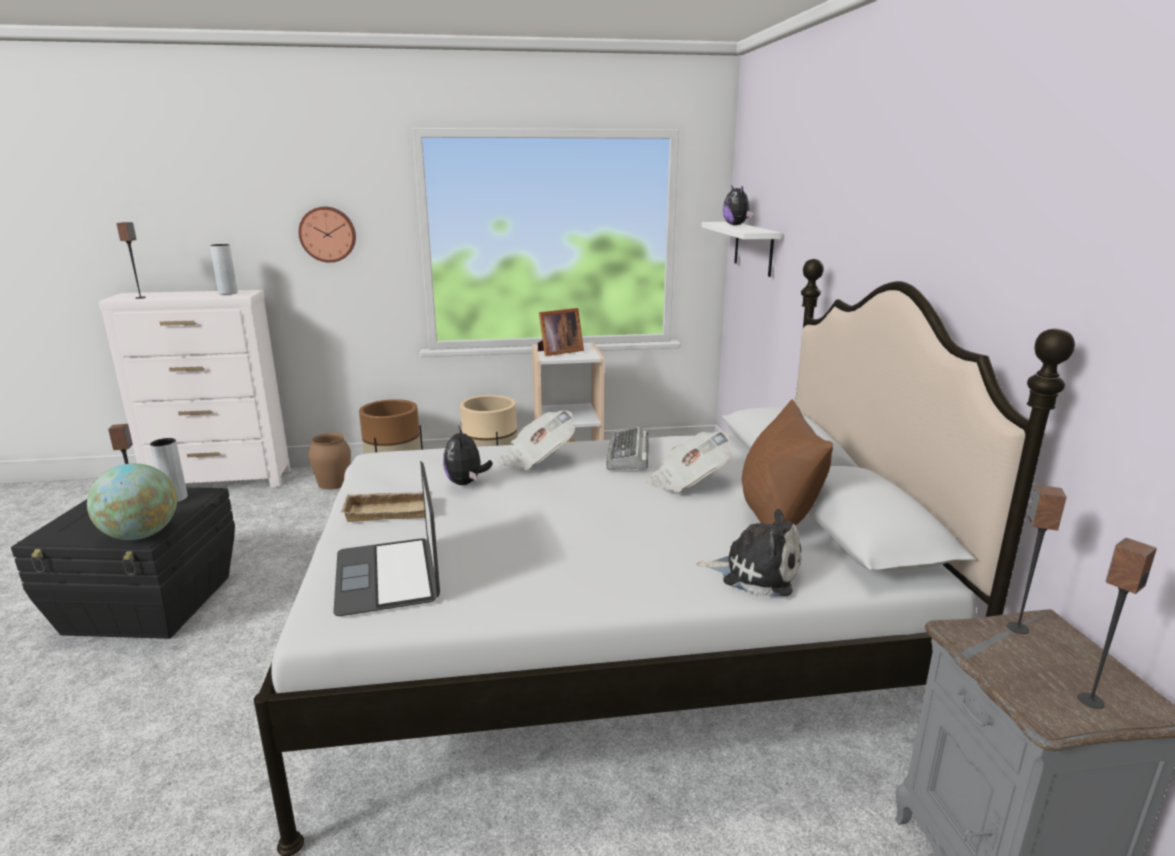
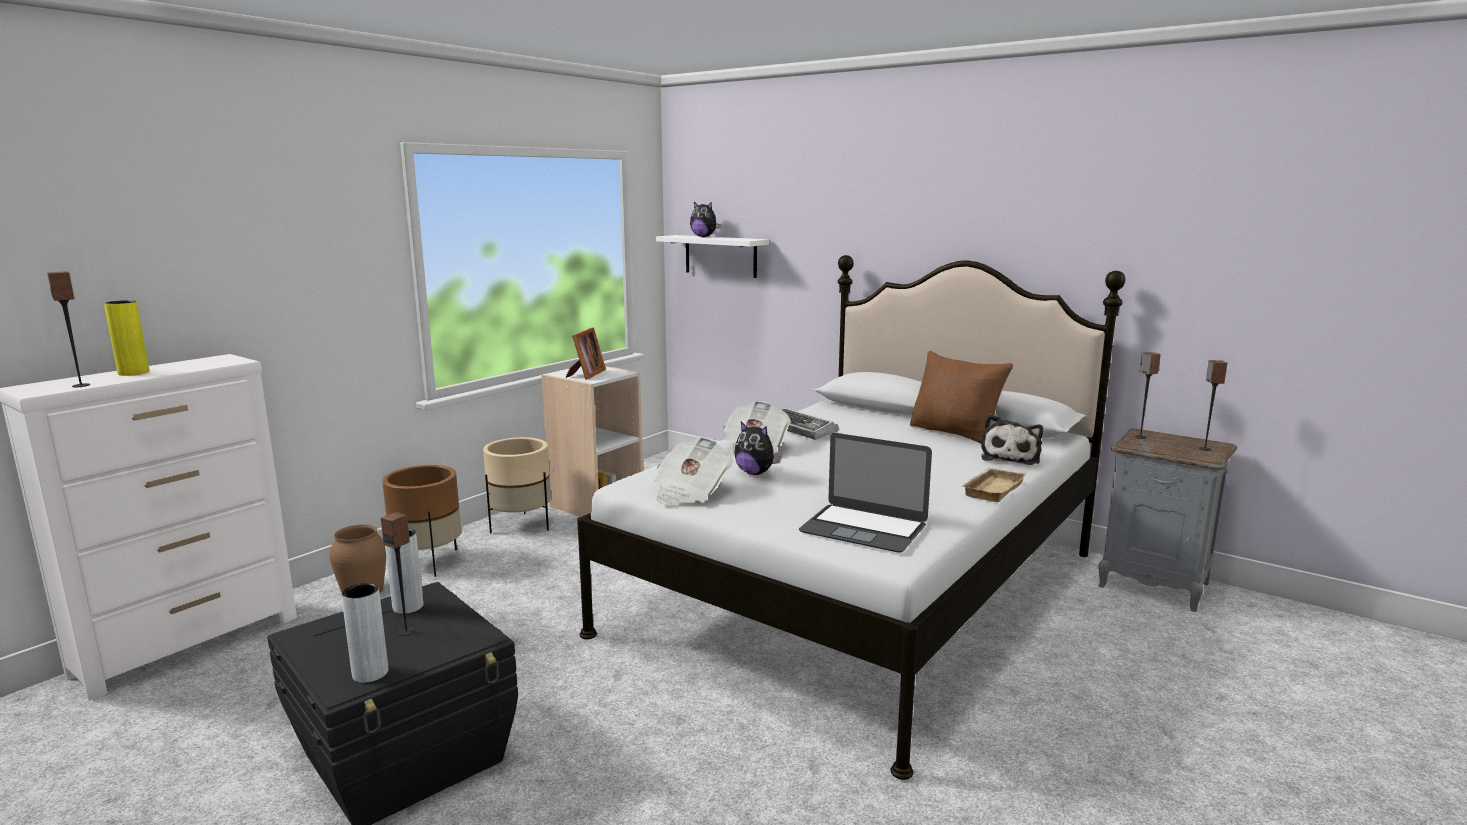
camera: 45 degrees left, 5 degrees down
(141, 535) = (469, 638): globe -> none
(183, 294) = (133, 373): none -> yellow vase
(228, 293) = (202, 363): grey vase -> grey vase (370, 673)
(328, 234) = (309, 272): wall clock -> none
(390, 510) = (753, 504): beige tray -> beige tray (991, 489)
(687, 481) = (871, 432): newspaper -> newspaper (690, 492)
(755, 572) = (1010, 457): plush toy -> plush toy turned 135 degrees clockwise

